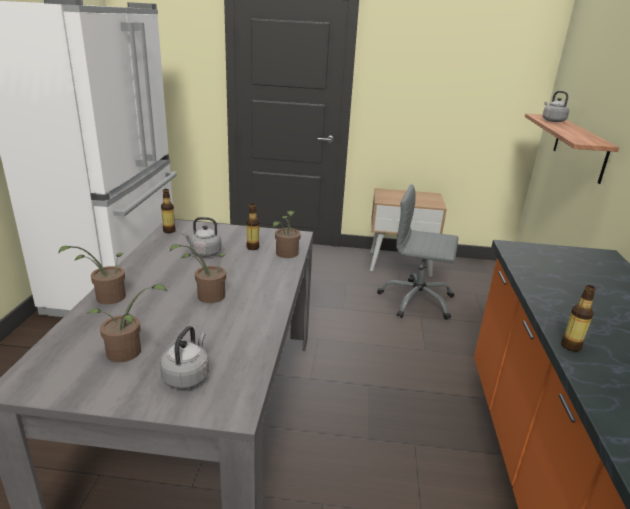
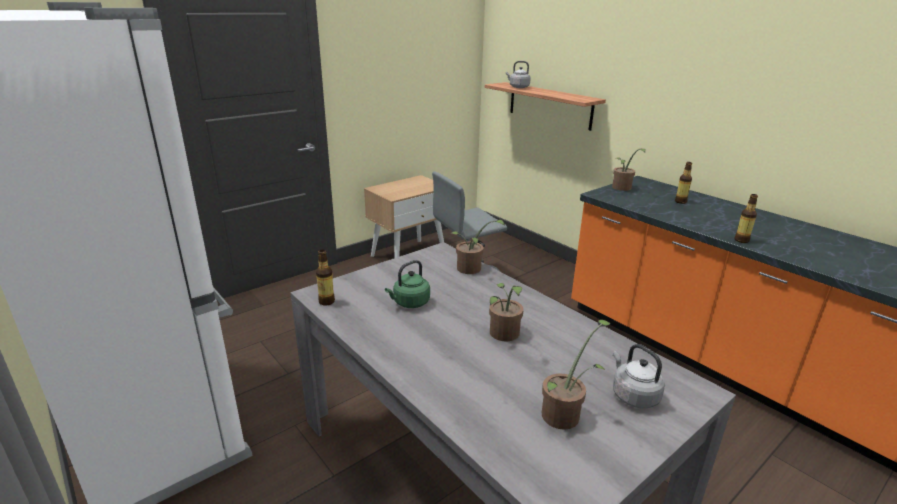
camera: 45 degrees left, 0 degrees up
(106, 298) = (436, 391): potted plant -> potted plant (622, 188)
(204, 253) = (409, 303): grey kettle -> green kettle
(252, 247) = (434, 277): bottle -> bottle (680, 202)

